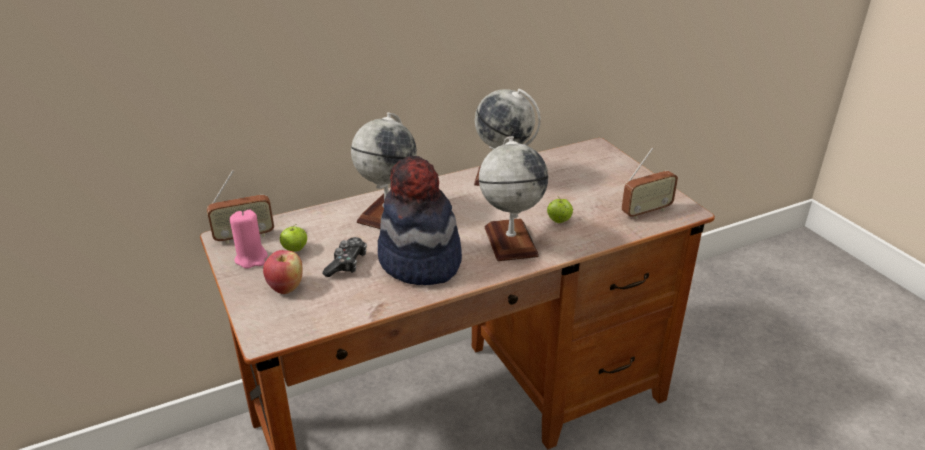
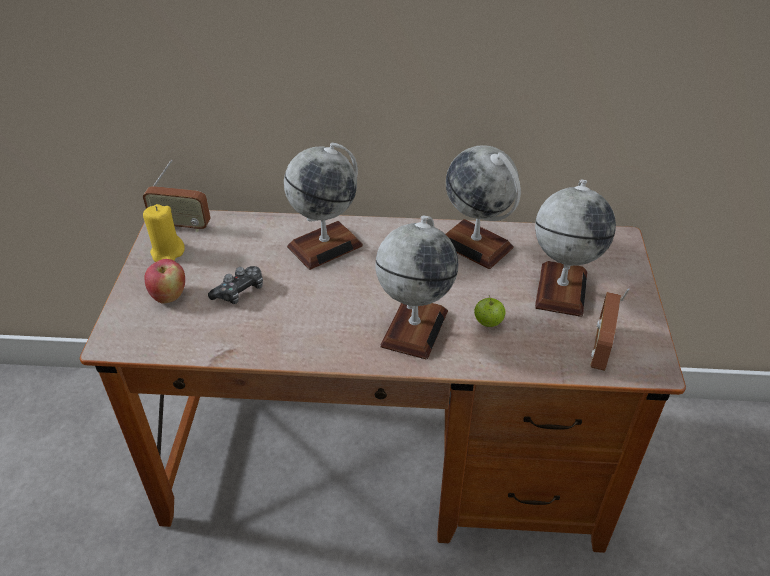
camera: 30 degrees right, 10 degrees up
(251, 259) = (167, 252): pink candle -> yellow candle
(295, 249) = (210, 257): apple -> none
(419, 262) = (305, 316): hat -> none
(587, 186) = (561, 289): none -> globe
(646, 211) = (601, 350): radio -> radio turned 105 degrees clockwise

